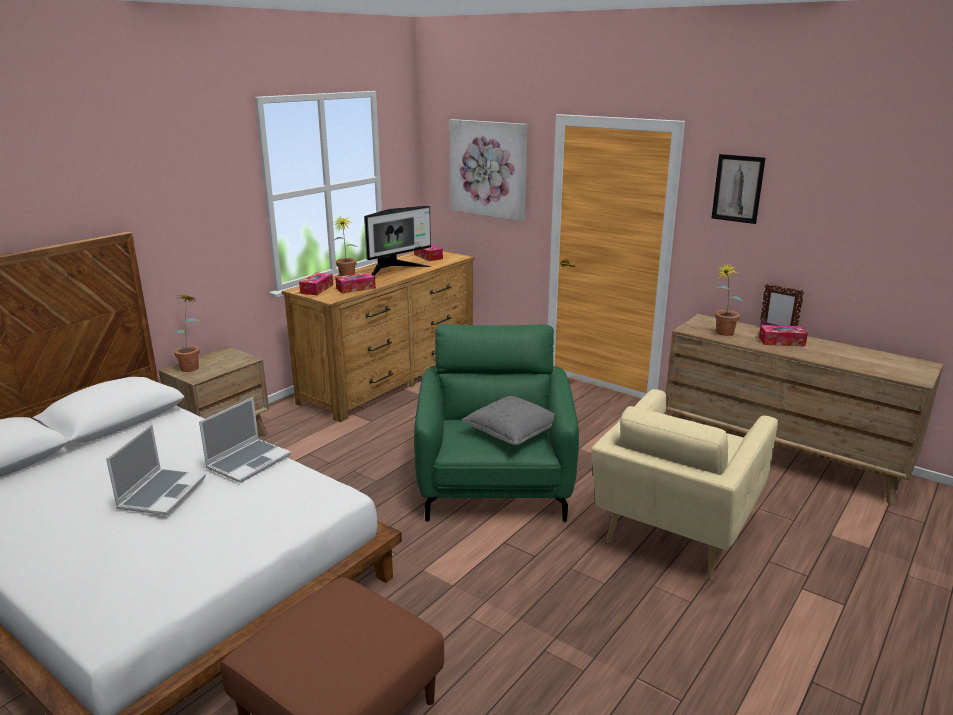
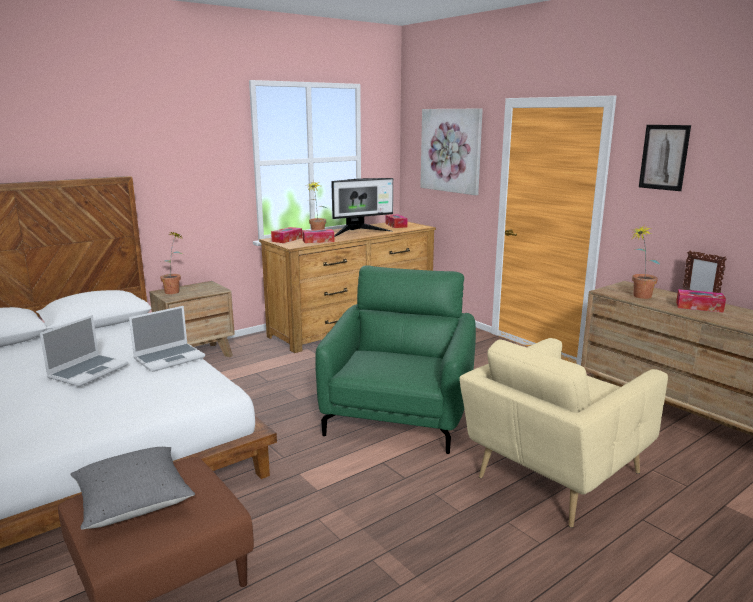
camera: 15 degrees right, 5 degrees down
(512, 433) = (408, 365): grey pillow -> grey pillow (133, 503)

